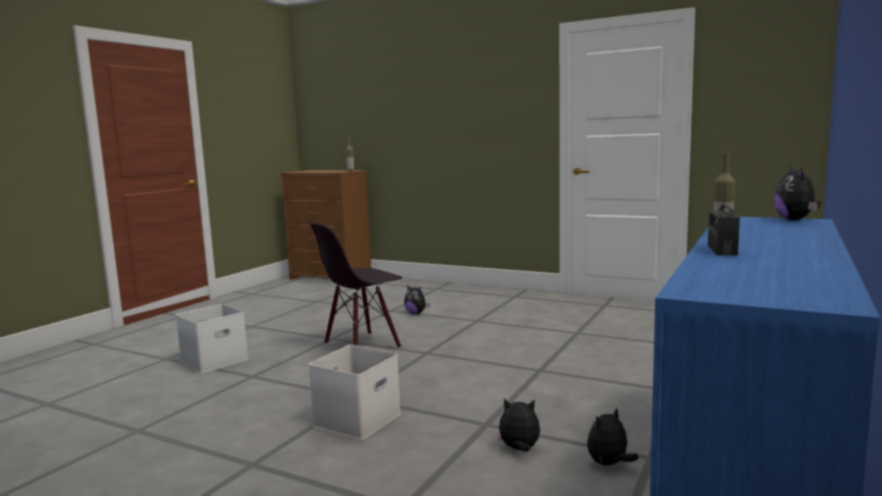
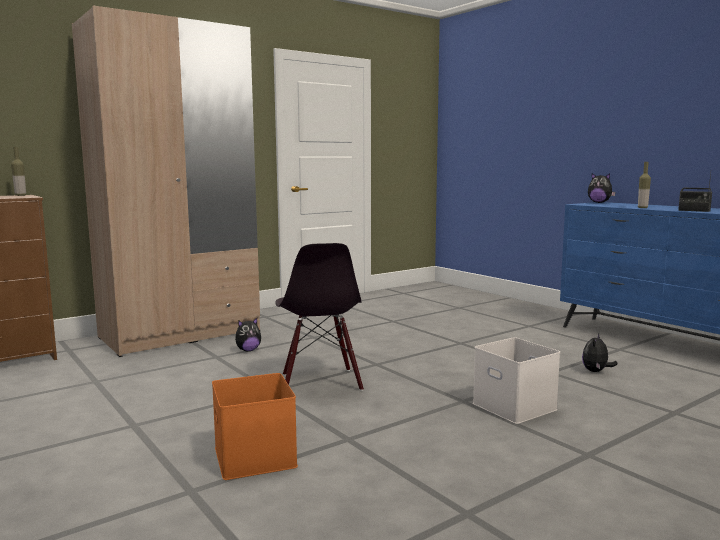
camera: 65 degrees left, 0 degrees up
(215, 360) = (253, 456): white storage box -> orange storage box
(432, 291) = (180, 334): none -> beige wardrobe
(609, 464) = (624, 358): plush toy -> none

